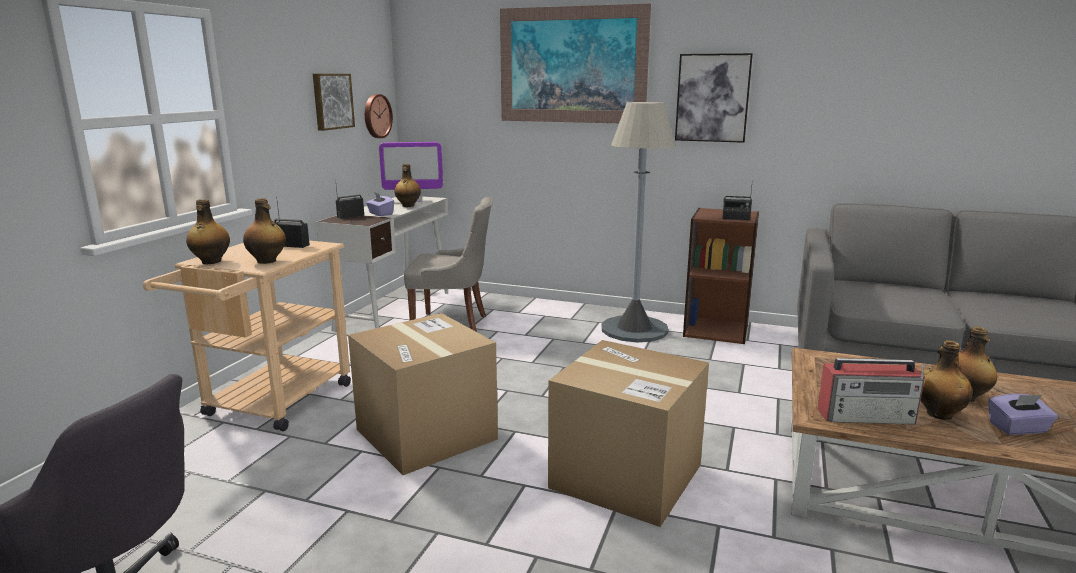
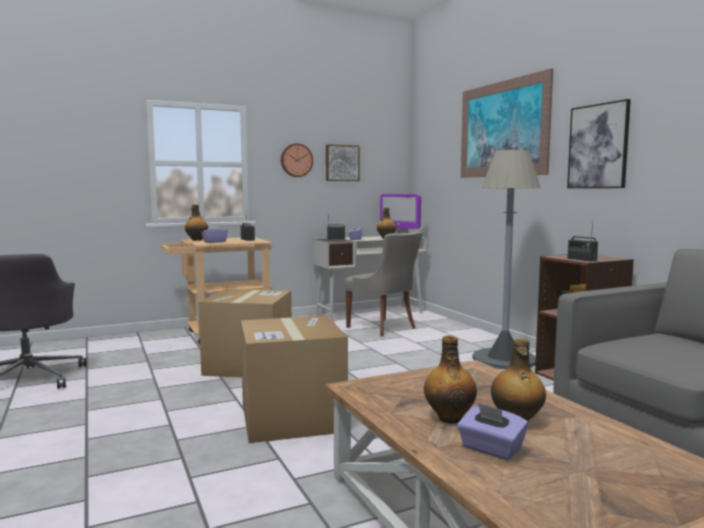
camera: 45 degrees right, 10 degrees down
(267, 261) = (214, 242): bottle -> purple tissue box
(376, 116) = (387, 176): wall clock -> wall clock (296, 160)
(867, 416) = (387, 398): radio -> none

